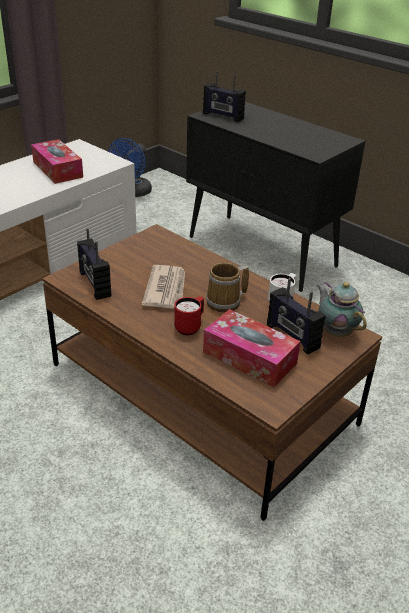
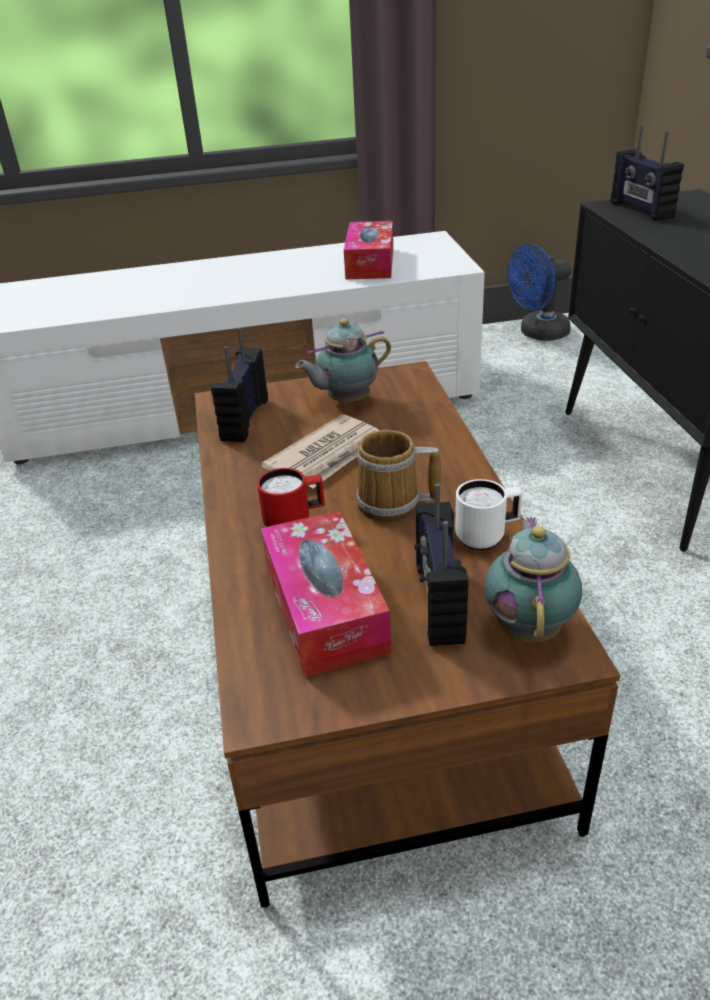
camera: 40 degrees right, 0 degrees up
(140, 258) = (346, 401): none -> teapot

